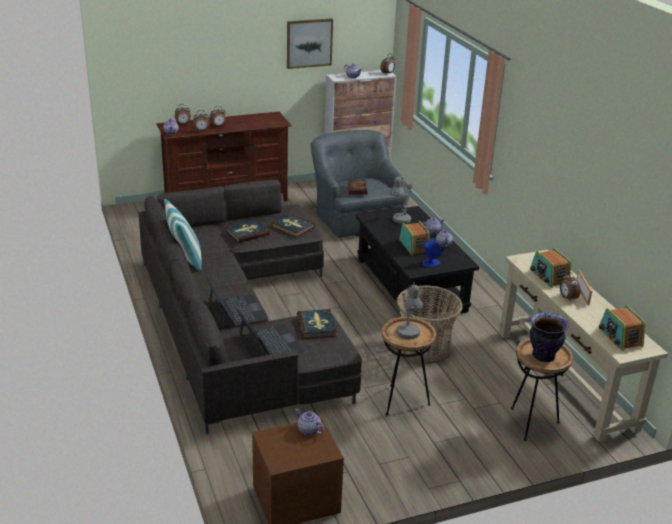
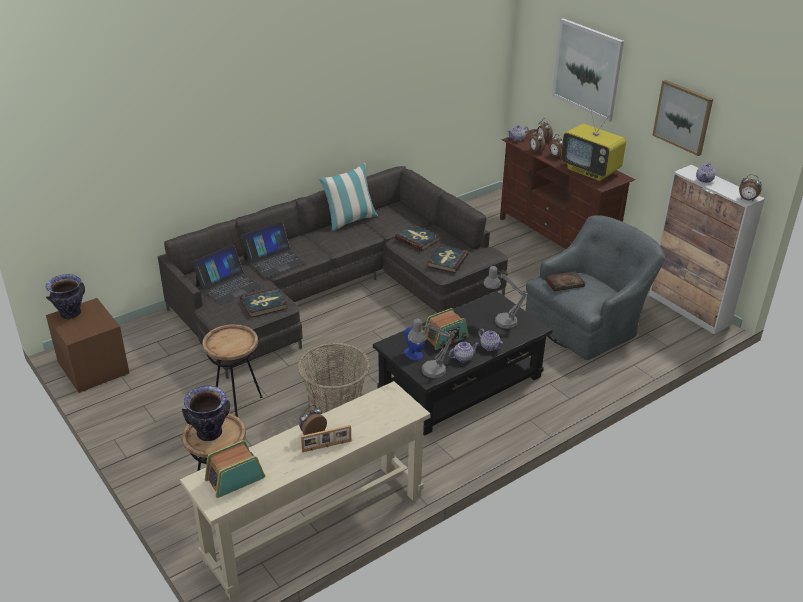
camera: 75 degrees right, 5 degrees up
(205, 44) = (587, 69): none -> picture
(255, 121) = (591, 171): none -> television
(278, 454) = (70, 314): none -> vase
(309, 430) = (101, 323): teapot -> none
(408, 335) = (225, 342): grey table lamp -> grey table lamp (428, 371)
(549, 277) = (357, 417): radio -> none

